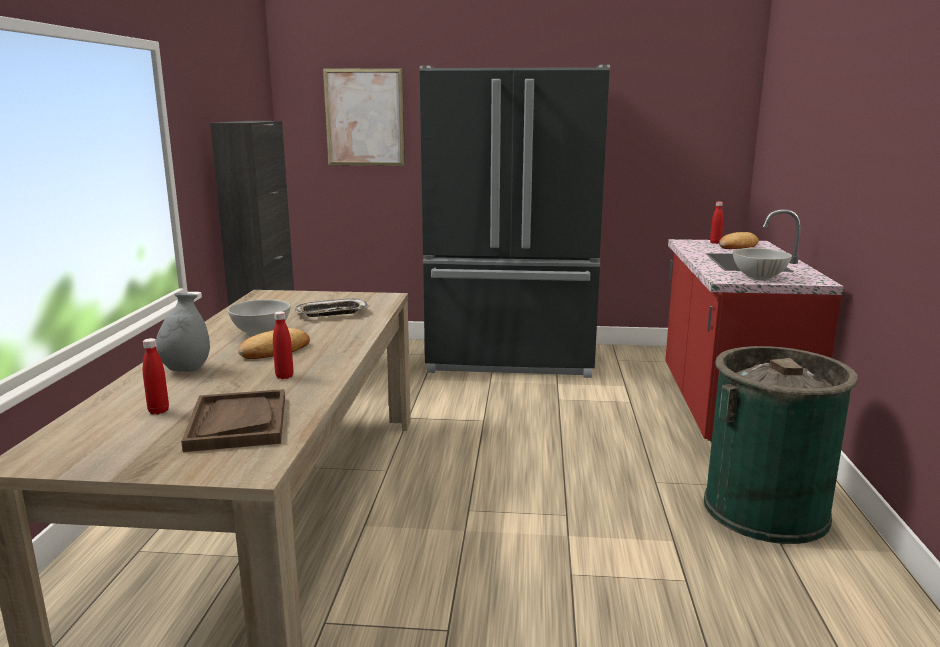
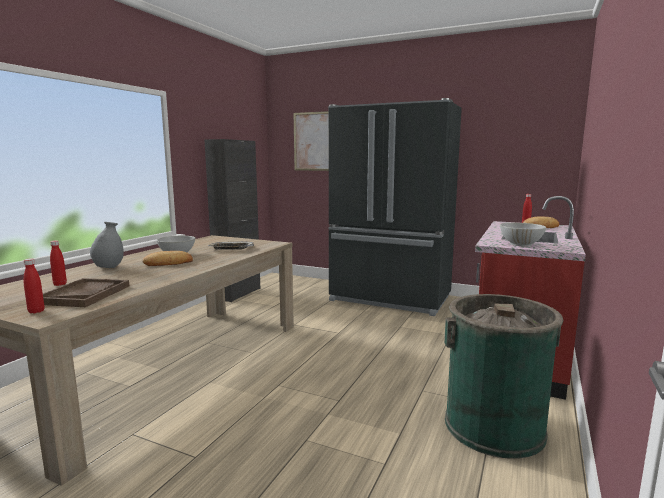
camera: 20 degrees right, 5 degrees down
(284, 376) = (149, 275): red bottle -> red bottle (36, 311)

